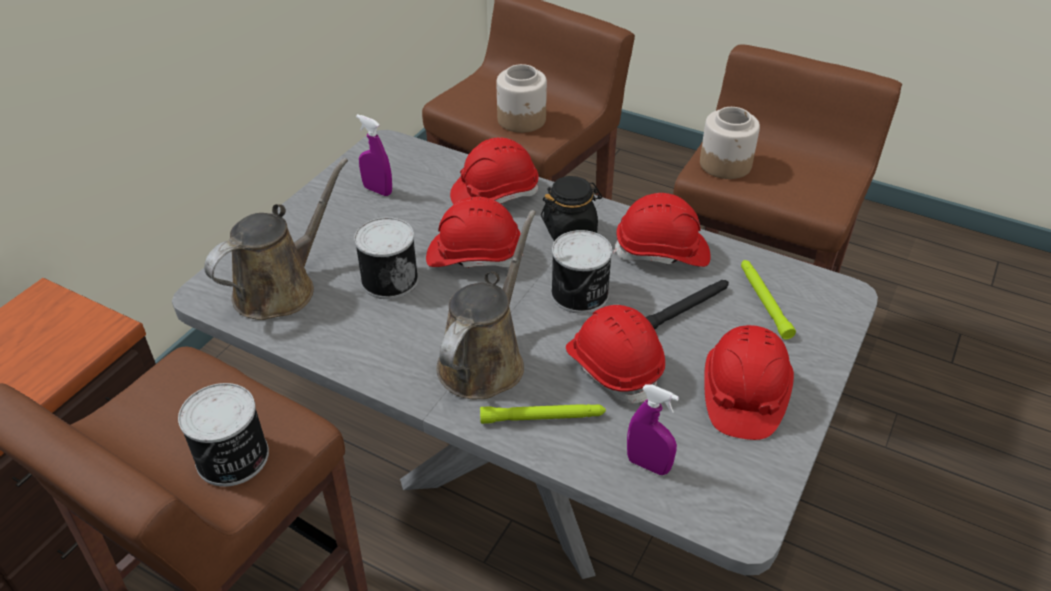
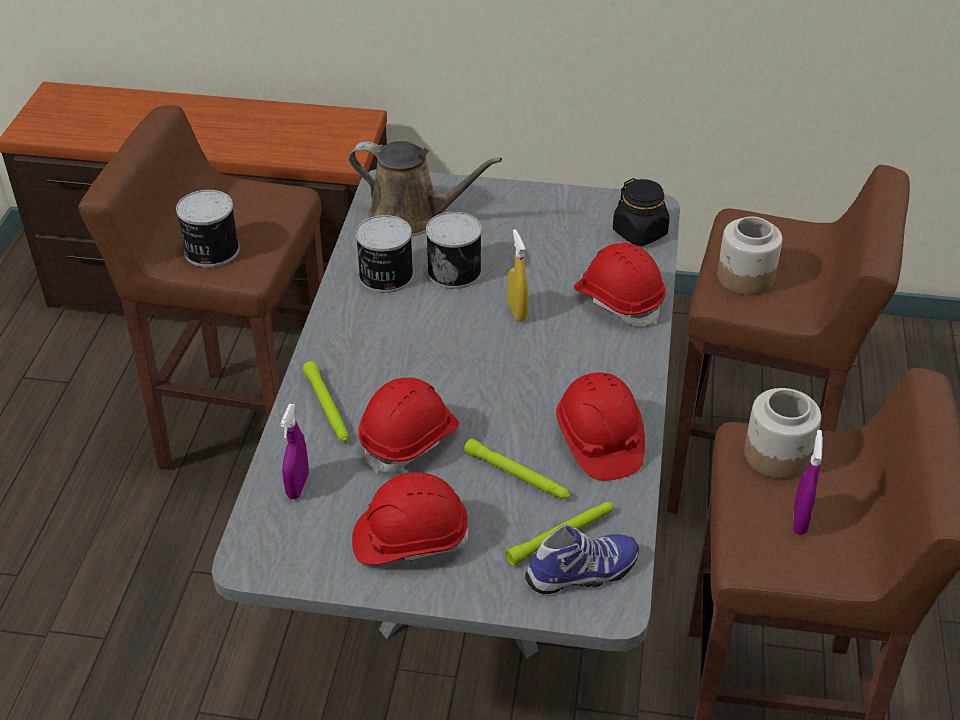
camera: 70 degrees right, 0 degrees up
(377, 190) = (575, 226): purple spray bottle -> purple spray bottle (799, 520)
(474, 255) = (517, 311): red hard hat -> yellow spray bottle
(485, 360) = (381, 355): brown watering can -> none
(570, 230) = (594, 366): black jar -> black jar (640, 233)
(581, 294) = (499, 395): can -> can (385, 276)
(686, 309) = (517, 475): black flashlight -> green flashlight
(807, 301) = (583, 573): none -> shoe

